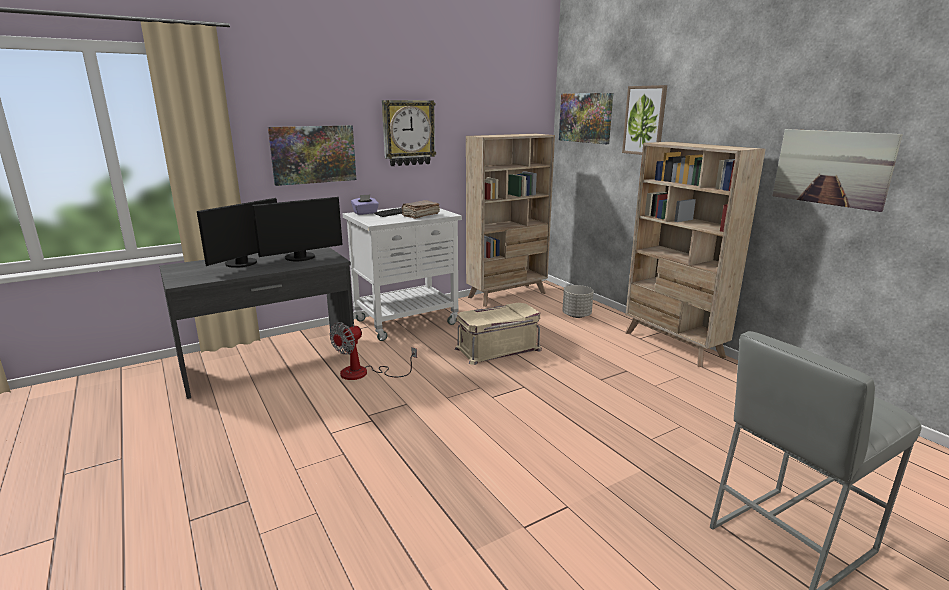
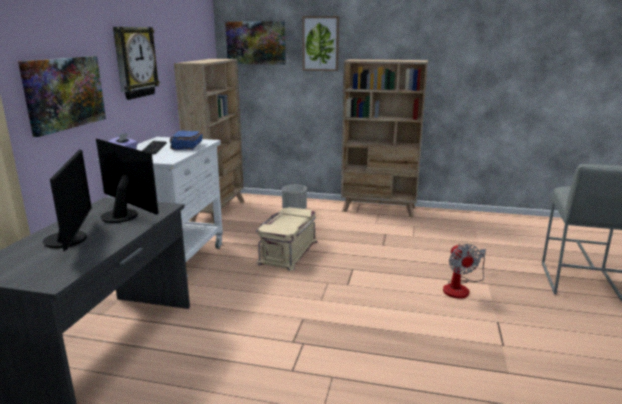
camera: 45 degrees left, 0 degrees up
(301, 258) = (123, 215): monitor -> monitor turned 60 degrees counterclockwise
(364, 373) = (223, 315): fan -> fan (460, 288)
(420, 215) = (186, 146): brown book -> blue book
(832, 168) = (471, 69): picture -> none

